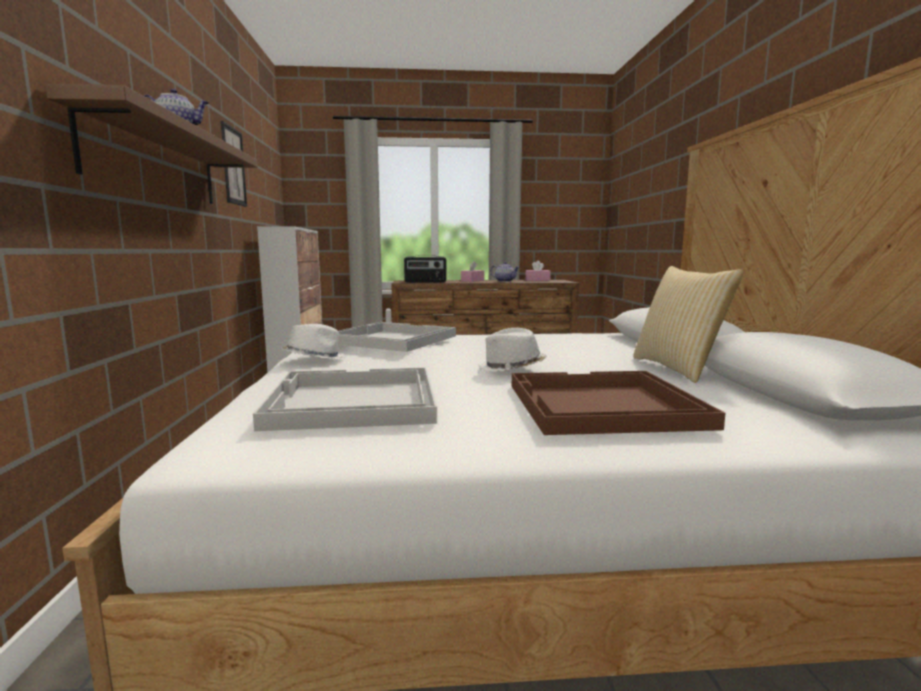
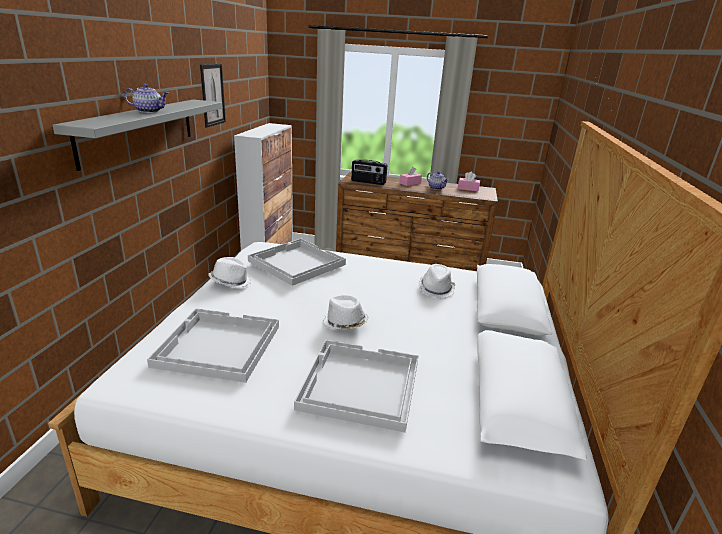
camera: 15 degrees right, 15 degrees up
(157, 162) = (139, 130): brown shelf -> grey shelf
(582, 343) = (436, 289): none -> white hat
(601, 405) = (359, 385): brown tray -> white tray
(679, 368) = (469, 345): pillow -> none

